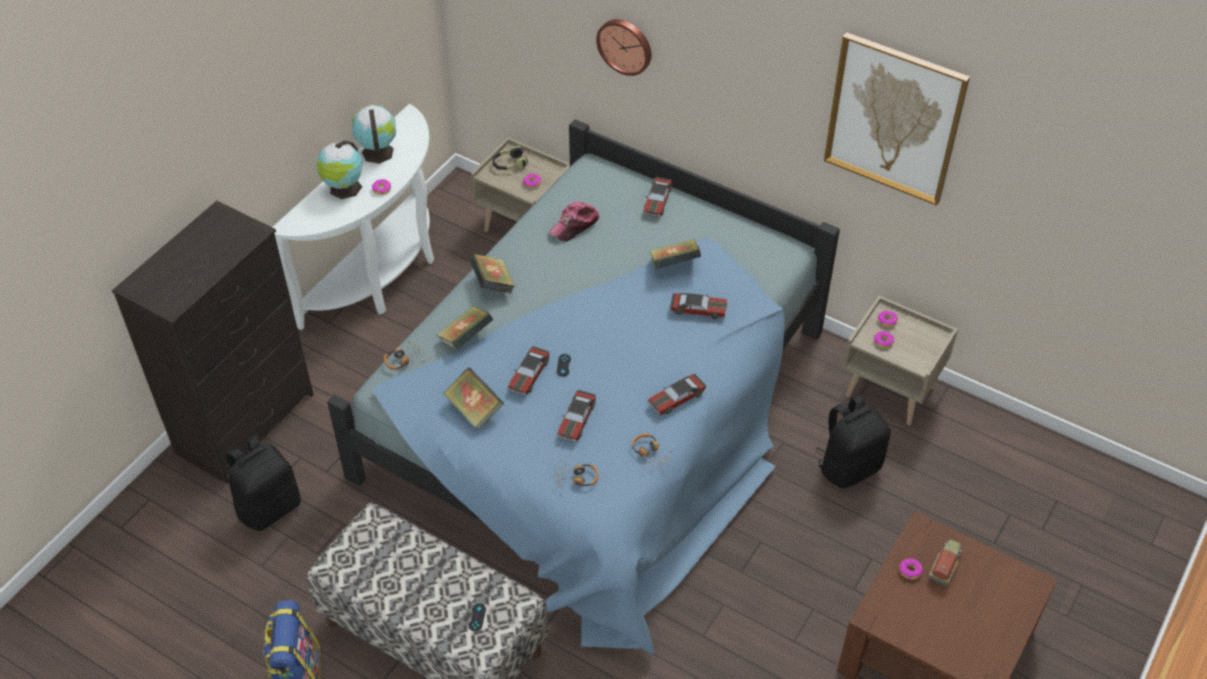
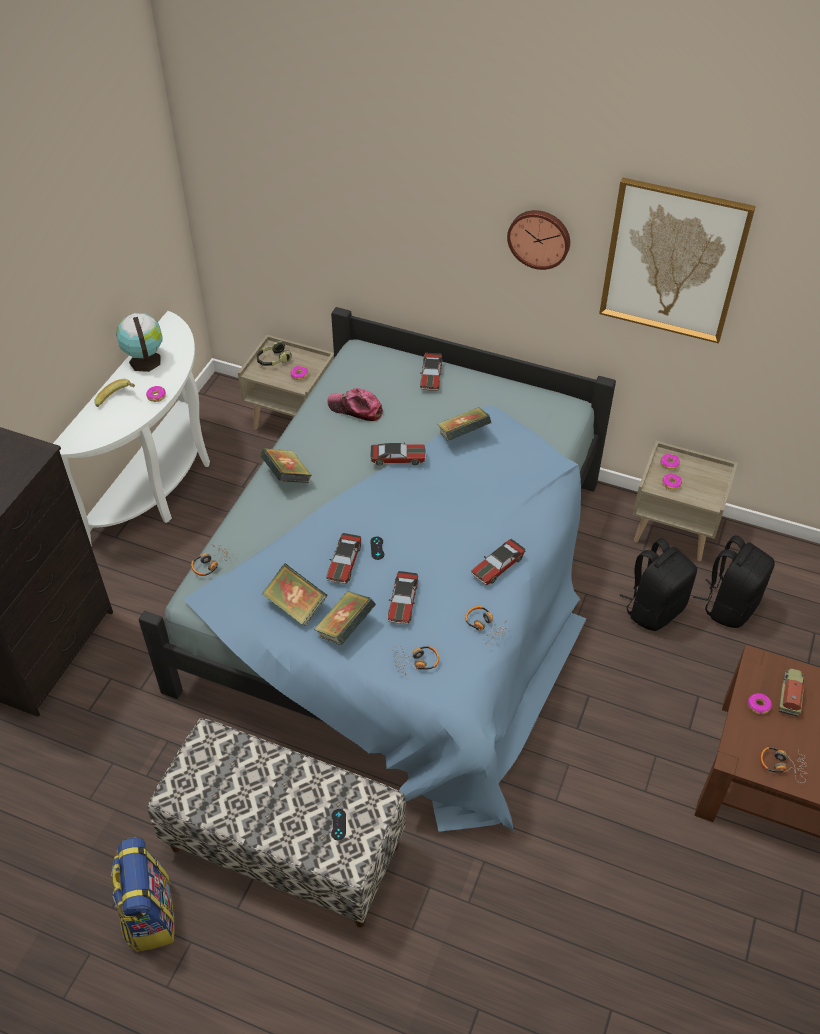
camera: 10 degrees left, 0 degrees up
(269, 507) = (87, 735): black backpack -> black backpack (729, 605)
(344, 189) = (118, 400): globe -> banana
(465, 338) = (271, 534): book -> book (345, 628)
(574, 225) = (355, 409): cap -> cap turned 75 degrees clockwise
(625, 45) = (385, 224): wall clock -> wall clock (539, 238)
(698, 309) = (497, 475): toy car -> toy car (398, 458)
(917, 630) = (782, 765): none -> headphones

